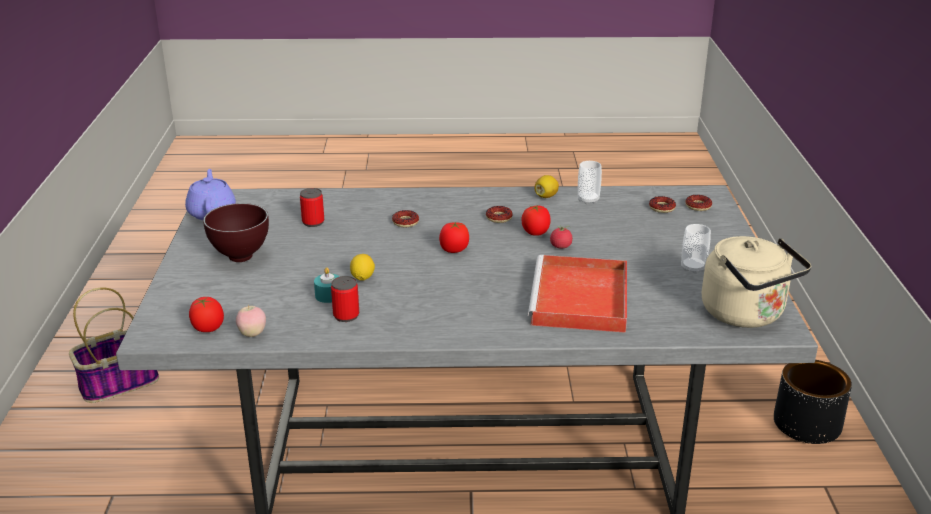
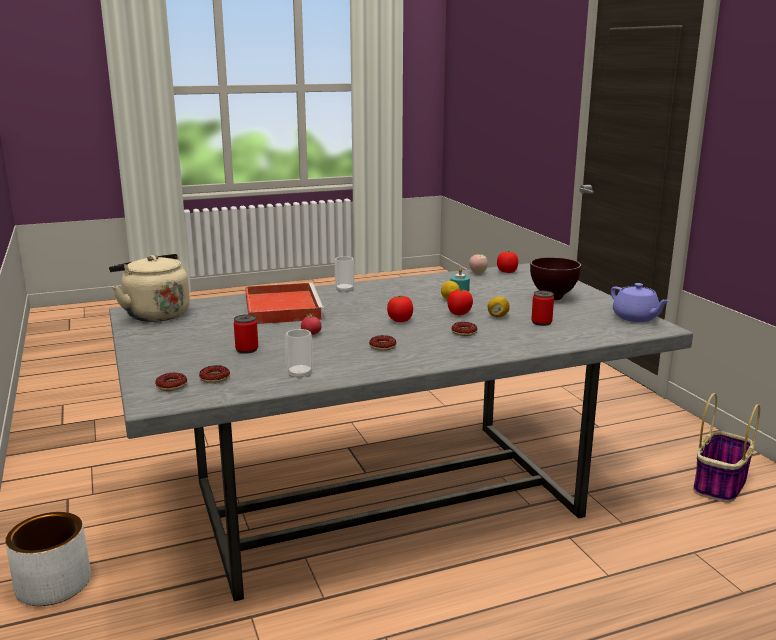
camera: 160 degrees right, 10 degrees down
(346, 315) = (435, 284): can -> can (247, 349)
(536, 233) = (339, 340): tomato -> tomato (459, 313)
(546, 196) = (348, 372): lemon -> lemon (498, 316)
(693, 268) = (190, 334): cup -> cup (344, 290)
(807, 425) = (53, 585): black planter -> white planter

